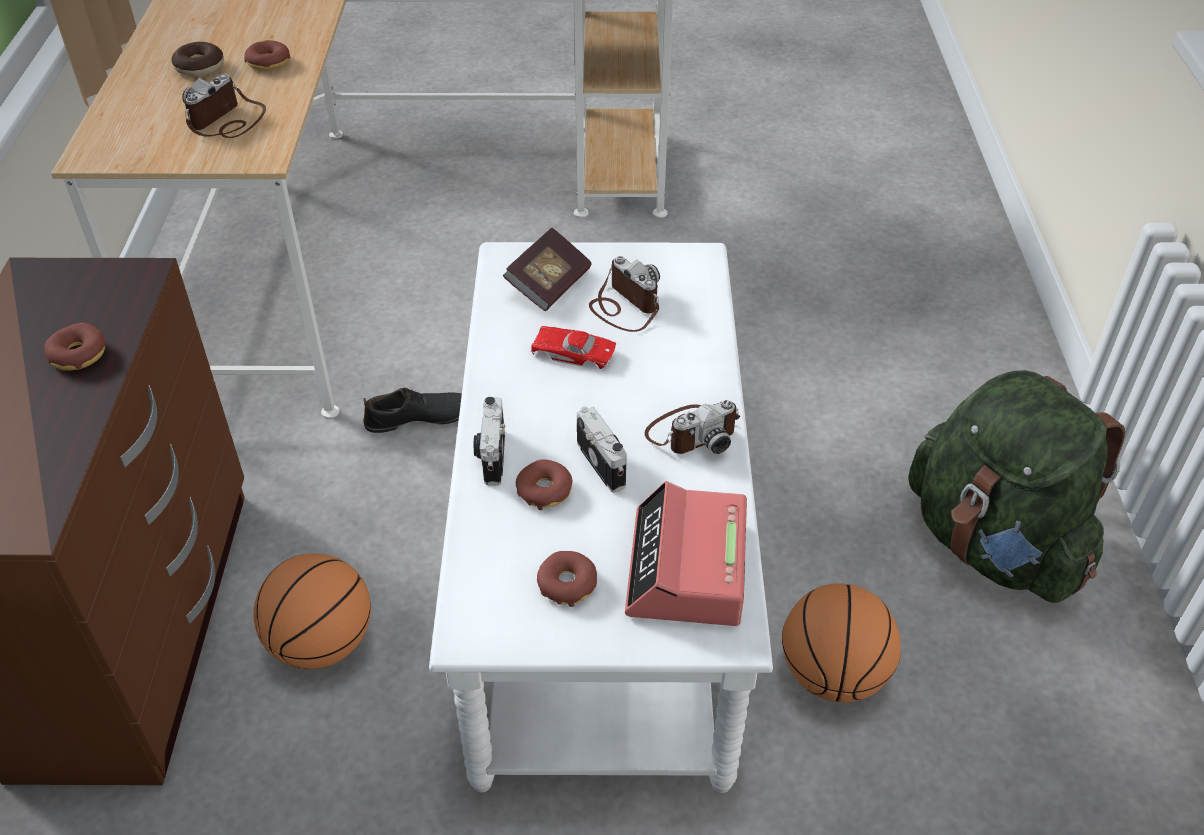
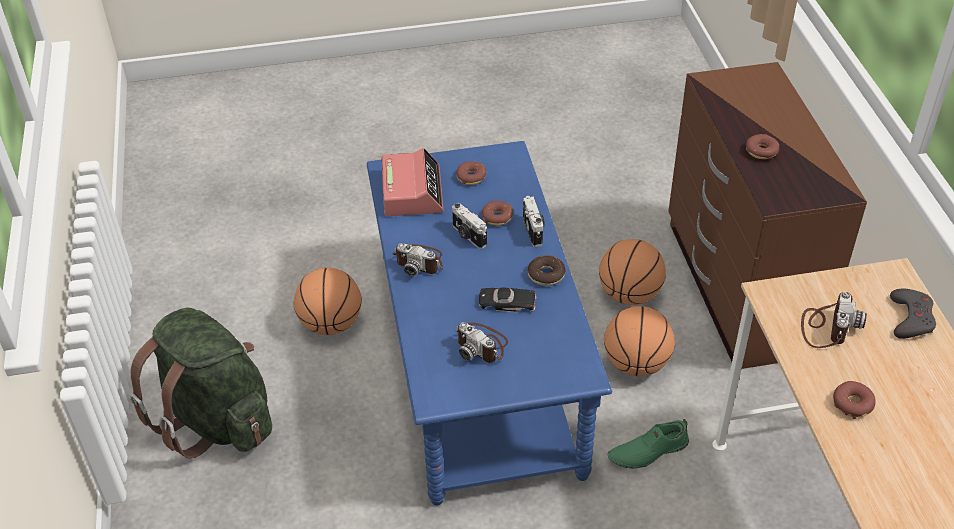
camera: 170 degrees right, 0 degrees up
(124, 116) = (911, 318): none -> grey game controller
(200, 67) = (907, 387): donut -> donut (546, 275)
(374, 528) = (636, 364): none -> basketball
(420, 418) = (647, 451): black shoe -> green shoe
(549, 285) = (542, 354): book -> none
(573, 352) = (507, 303): red toy car -> black toy car
(602, 569) = (478, 361): white coffee table -> blue coffee table
(692, 432) = (419, 261): camera -> camera turned 120 degrees counterclockwise

